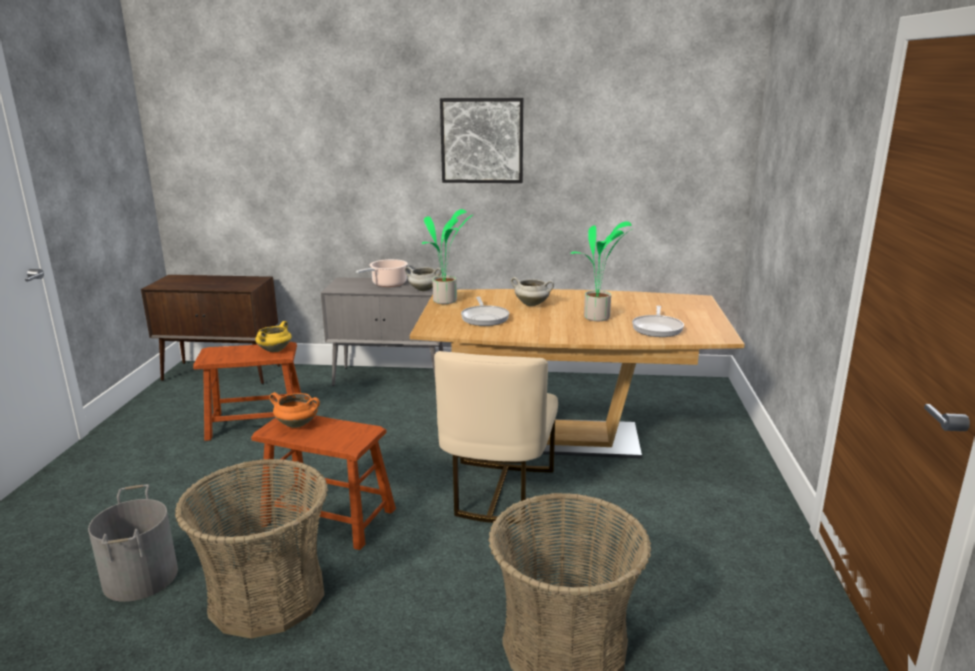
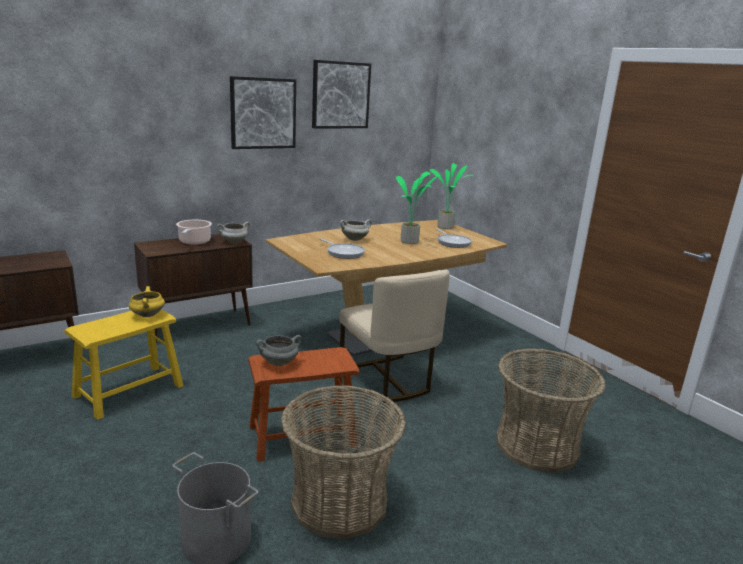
camera: 40 degrees left, 0 degrees up
(256, 423) = (128, 391): brown stool -> yellow stool
(298, 424) = (279, 363): orange cooking pot -> grey cooking pot
(391, 378) = (199, 325): grey cabinet -> brown cabinet
(446, 301) = (293, 246): potted plant -> potted plant (446, 227)
(591, 115) = (340, 95): none -> picture

